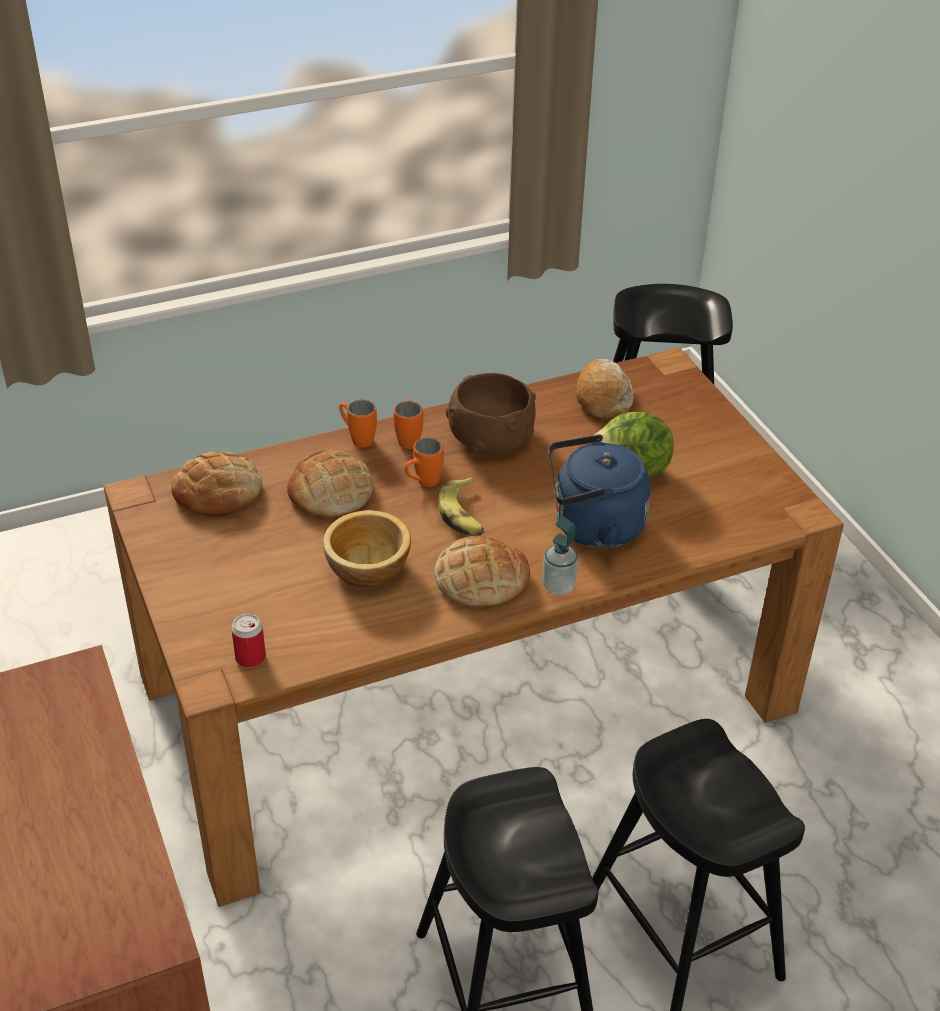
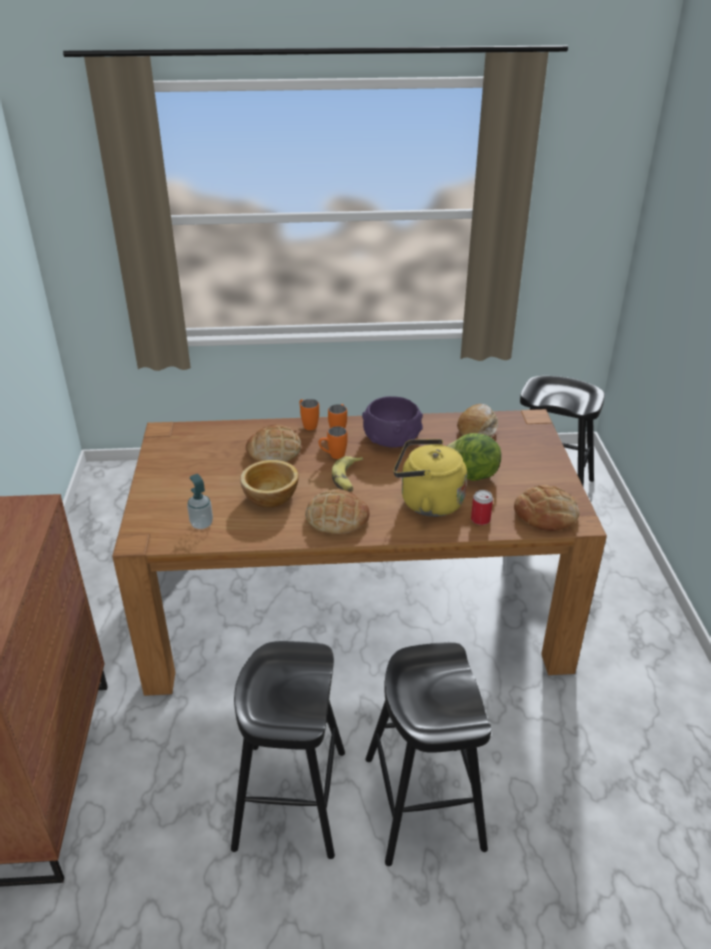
camera: 20 degrees right, 5 degrees down
(218, 491) = (208, 438): bread -> bread (546, 513)
(250, 657) = (170, 531): can -> can (480, 520)
(490, 435) = (391, 437): brown bowl -> purple bowl
(558, 586) = (384, 532): soap dispenser -> soap dispenser (201, 524)
(592, 527) = (427, 502): blue kettle -> yellow kettle

